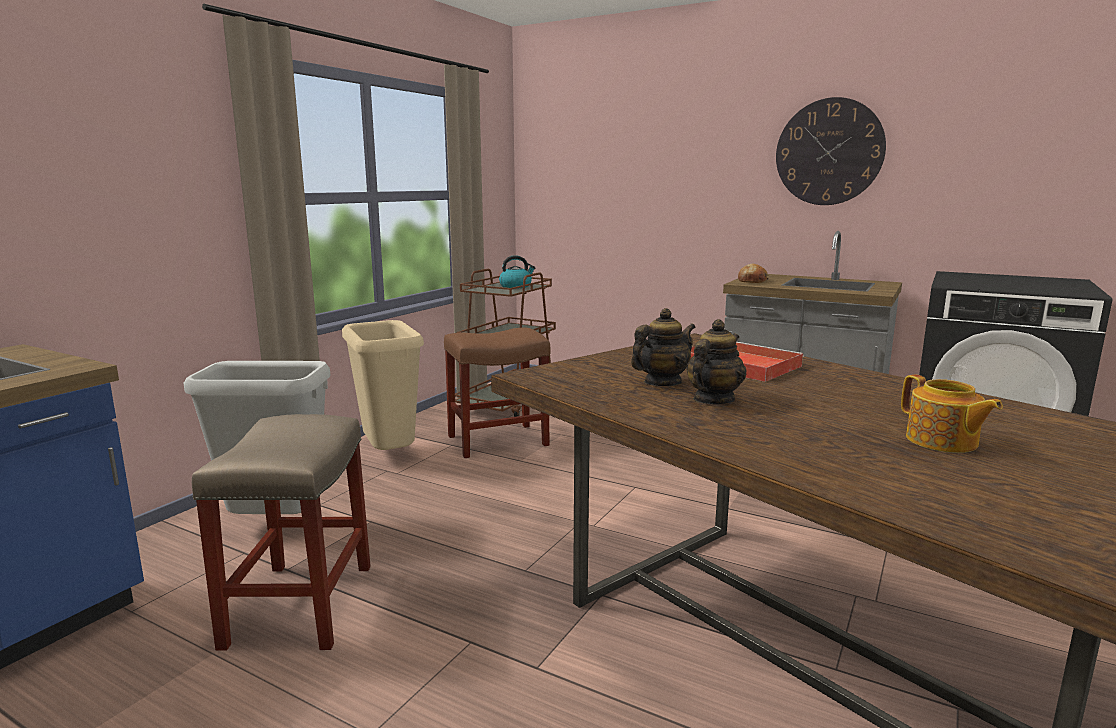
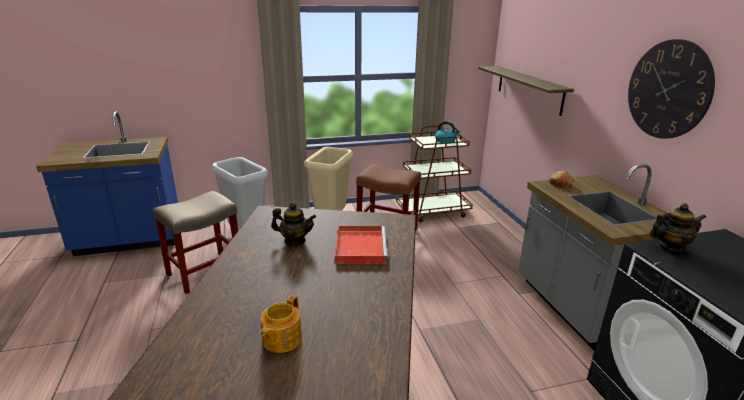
camera: 45 degrees right, 10 degrees up
(600, 199) = (529, 89): none -> shelf
(713, 400) = (281, 261): teapot -> teapot (670, 247)

